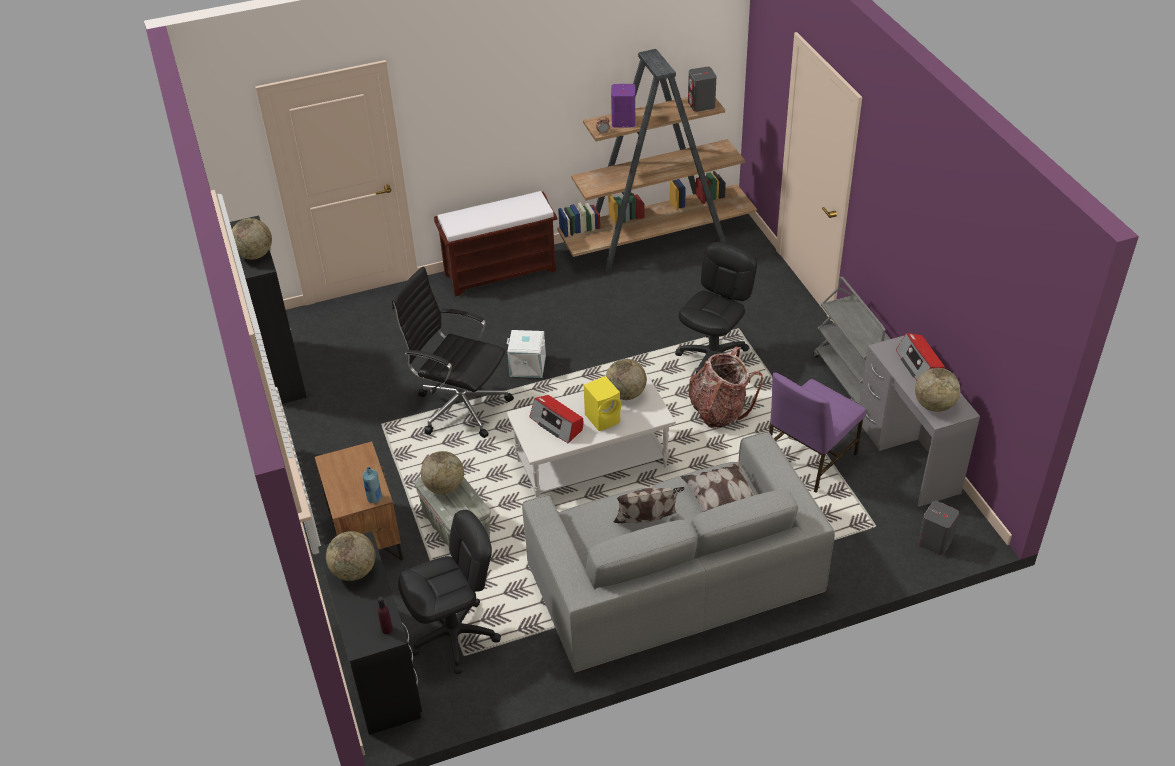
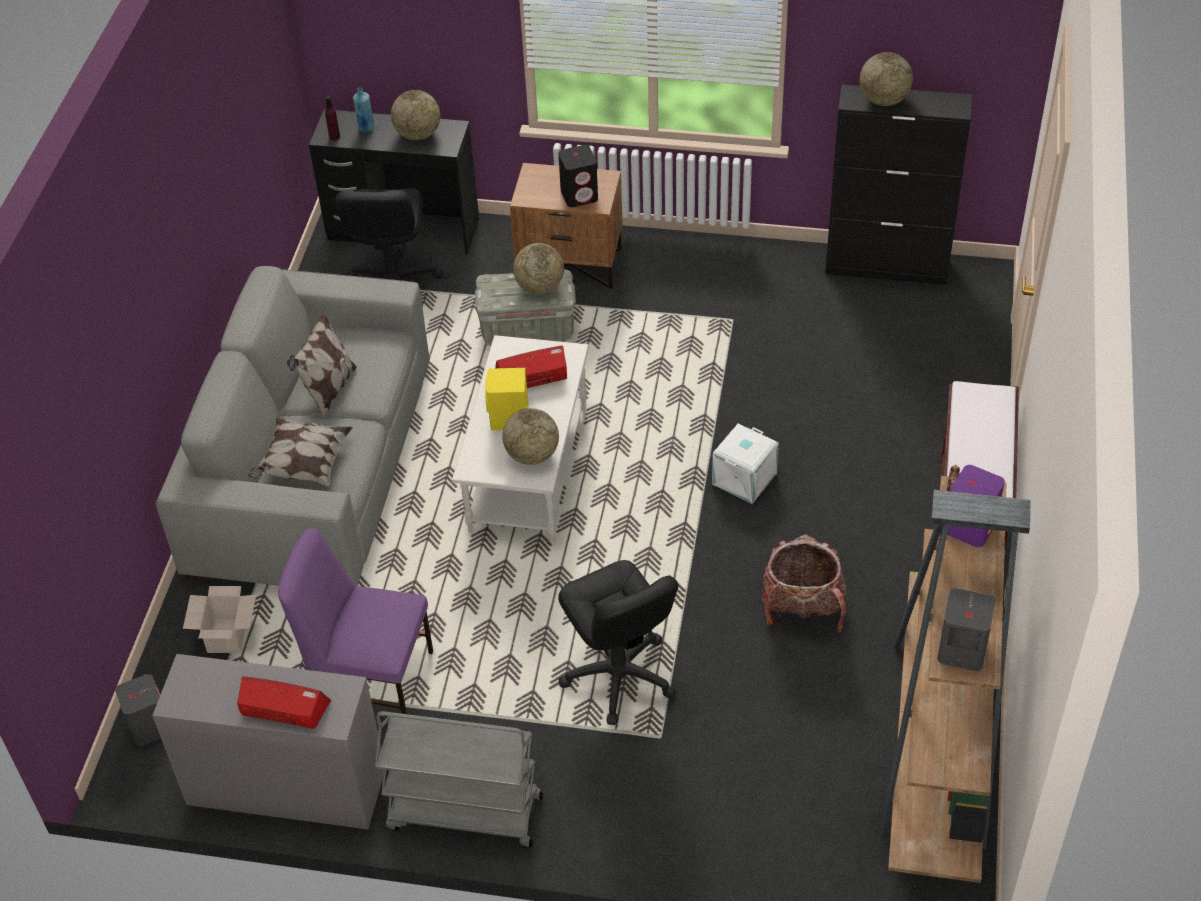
camera: 120 degrees right, 5 degrees up
(358, 466) = (579, 195): none -> black speaker
(374, 498) = (524, 195): blue bottle -> blue bottle (366, 128)
(460, 406) = (715, 393): black office chair -> none
(719, 410) = (520, 632): backpack -> backpack (802, 609)
(808, 458) = (369, 679): purple chair -> purple chair turned 60 degrees counterclockwise
(841, 544) = (226, 635): none -> cardboard box
(934, 405) = (210, 678): globe -> none

